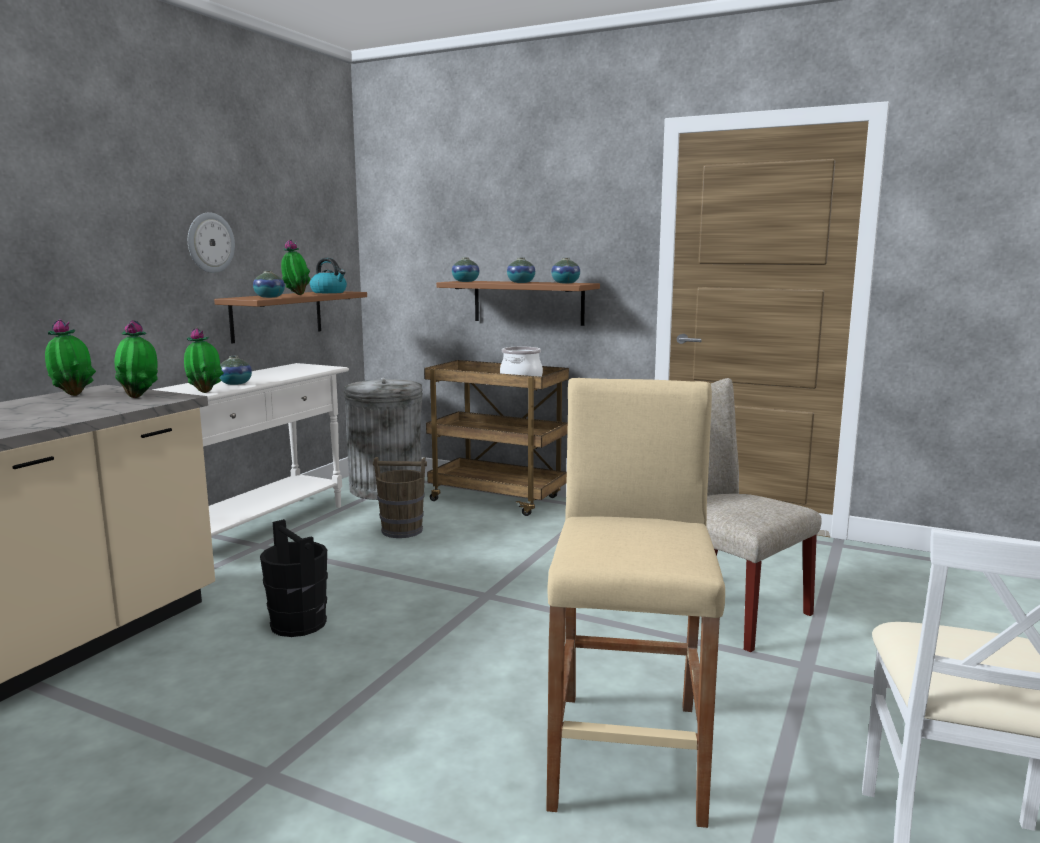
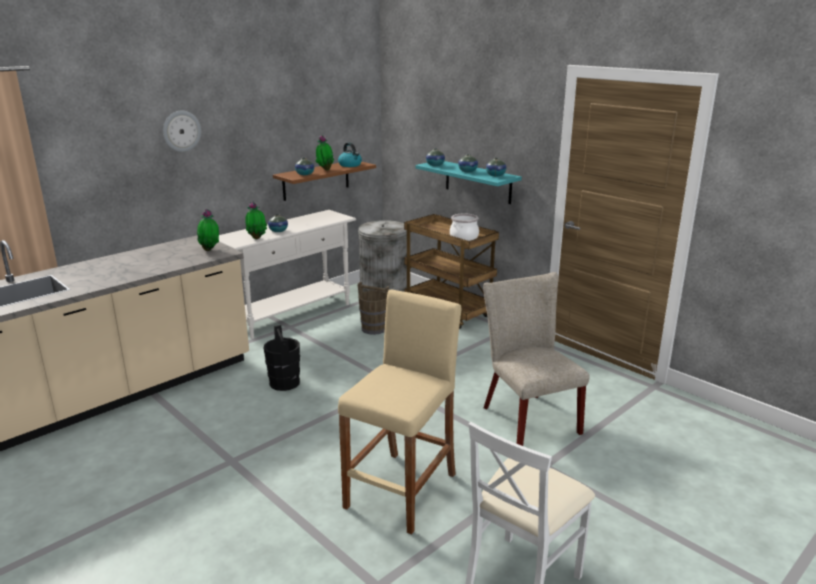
camera: 20 degrees right, 10 degrees up
(73, 395) = (181, 244): potted plant -> none
(210, 243) = (270, 140): wall clock -> wall clock (181, 131)
(528, 302) = (478, 182): brown shelf -> turquoise shelf

